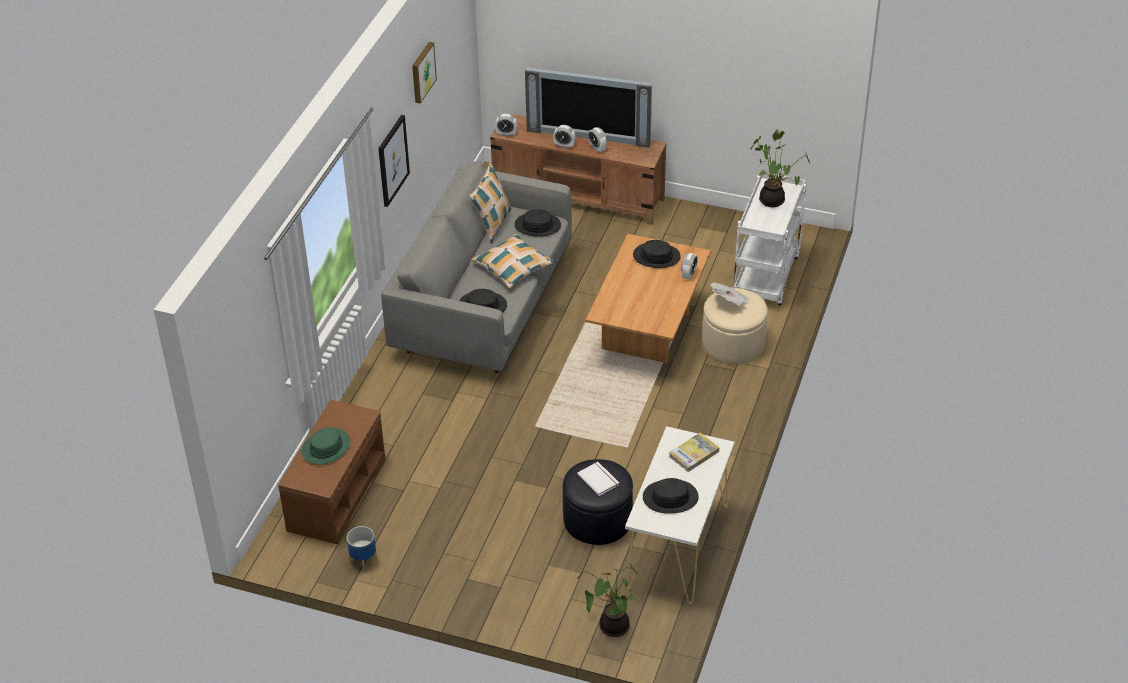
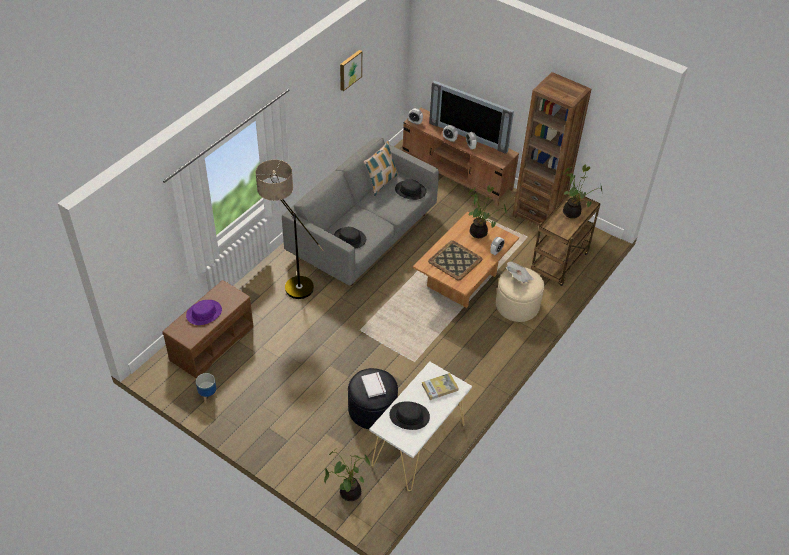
camera: 15 degrees right, 5 degrees up
(326, 447) = (204, 313): green hat -> purple hat
(392, 160) = (313, 126): picture -> none
(410, 390) = (290, 283): none -> floor lamp
(513, 267) = (381, 216): pillow -> none
(639, 298) = (455, 260): none -> tray
(656, 256) = (480, 232): black hat -> potted plant
(712, 223) = (538, 215): none -> brown bookcase
(767, 279) = (559, 264): white cart -> brown cart

